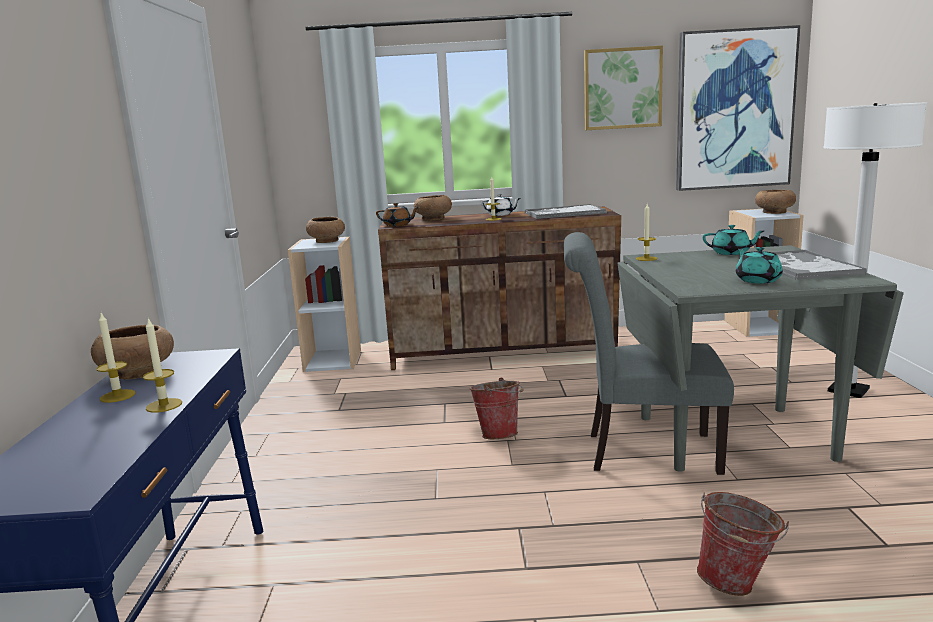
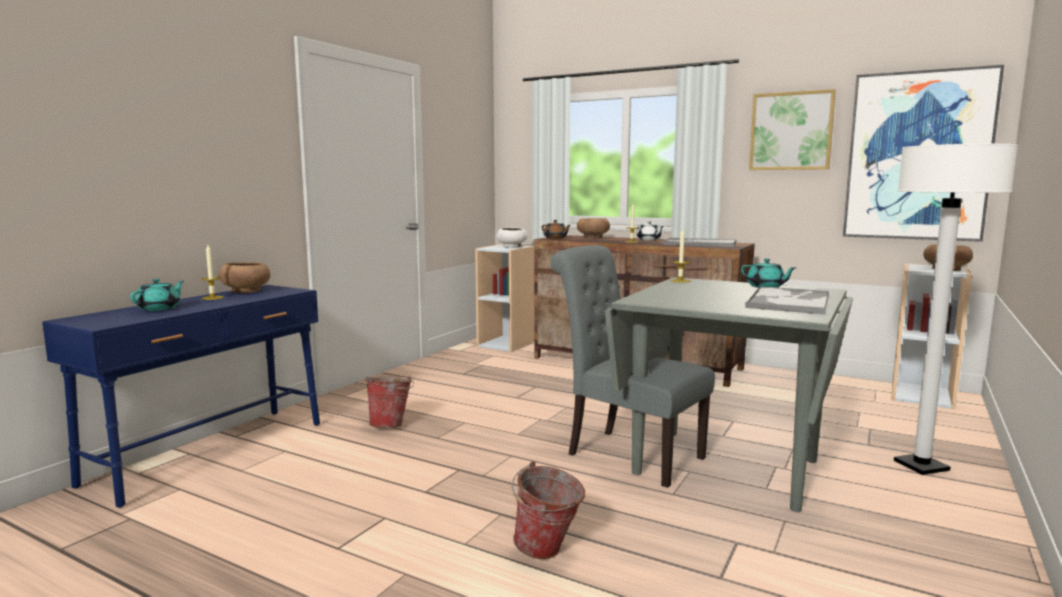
camera: 30 degrees right, 5 degrees down
(164, 405) = (217, 304): candle -> none
(327, 241) = (512, 246): brown bowl -> white bowl
(498, 434) = (540, 414): bucket -> bucket (391, 425)
(757, 280) = (712, 303): turquoise teapot -> turquoise teapot (160, 308)

